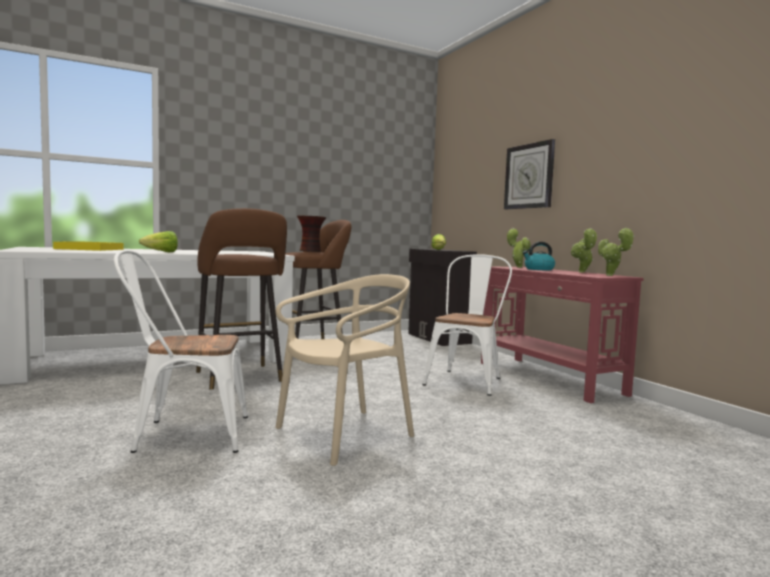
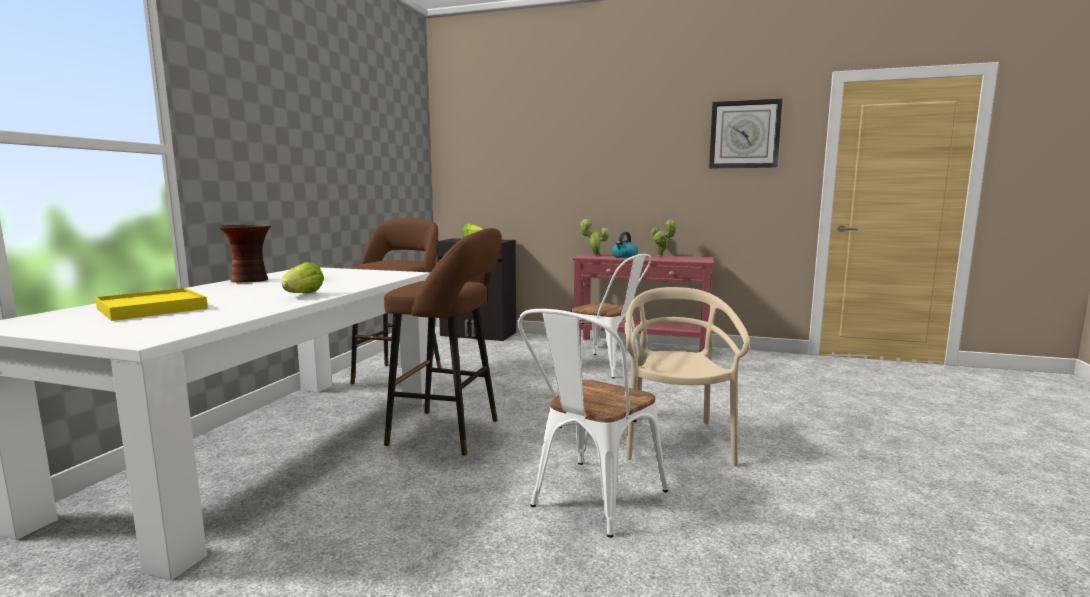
camera: 45 degrees left, 5 degrees up
(311, 251) = (388, 261): vase -> vase (251, 280)
(467, 380) = (607, 367): white chair -> white chair turned 150 degrees clockwise
(529, 176) = (583, 168): wall clock -> wall clock (744, 134)
(611, 275) = (697, 258): potted plant -> none

